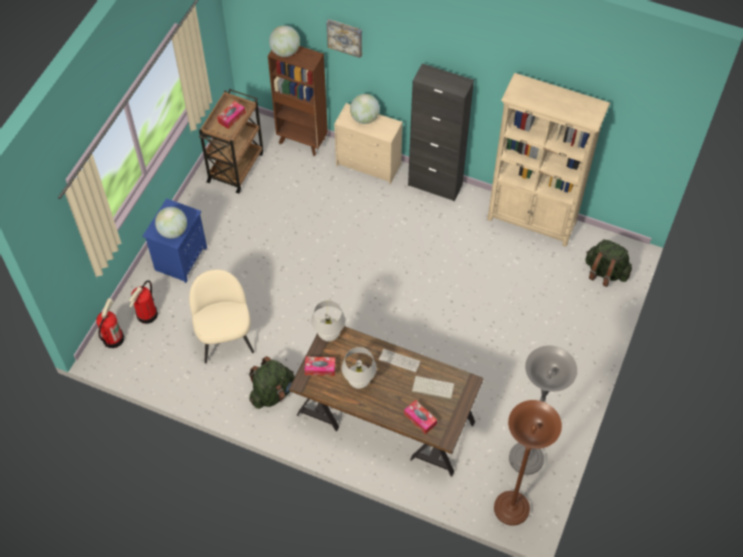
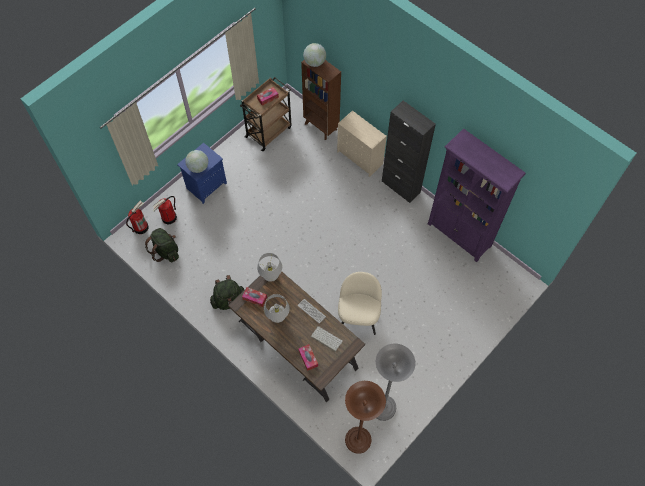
camera: 20 degrees right, 5 degrees up
(225, 338) = (213, 251): beige chair -> beige chair (358, 317)
(345, 37) = (356, 64): picture -> none
(364, 118) = (360, 125): globe -> none
(532, 221) = (459, 235): beige bookcase -> purple bookcase
(605, 272) = (497, 290): green backpack -> green backpack (166, 251)

